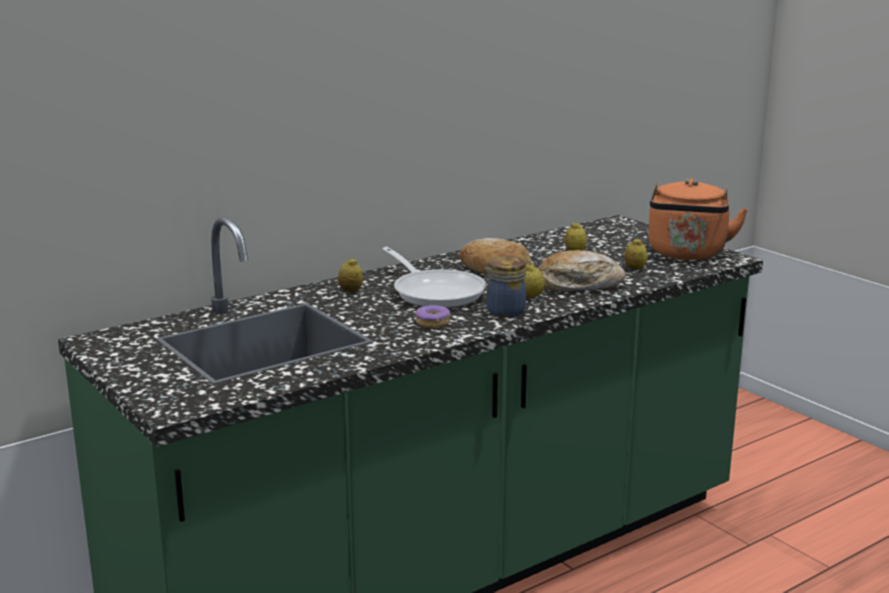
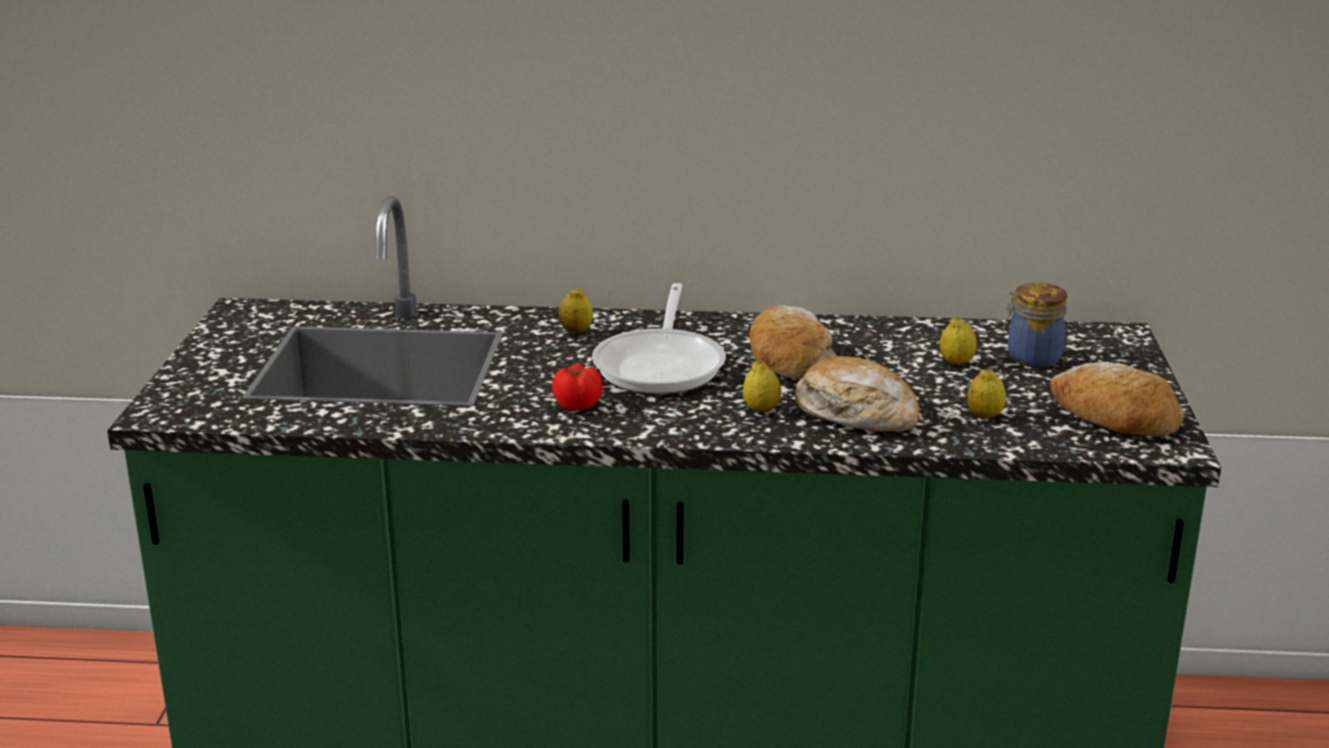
camera: 40 degrees right, 5 degrees up
(433, 323) = (577, 405): donut -> tomato
(504, 312) = (684, 419): jar -> jar (1031, 358)
(687, 254) = (1113, 419): orange kettle -> bread

